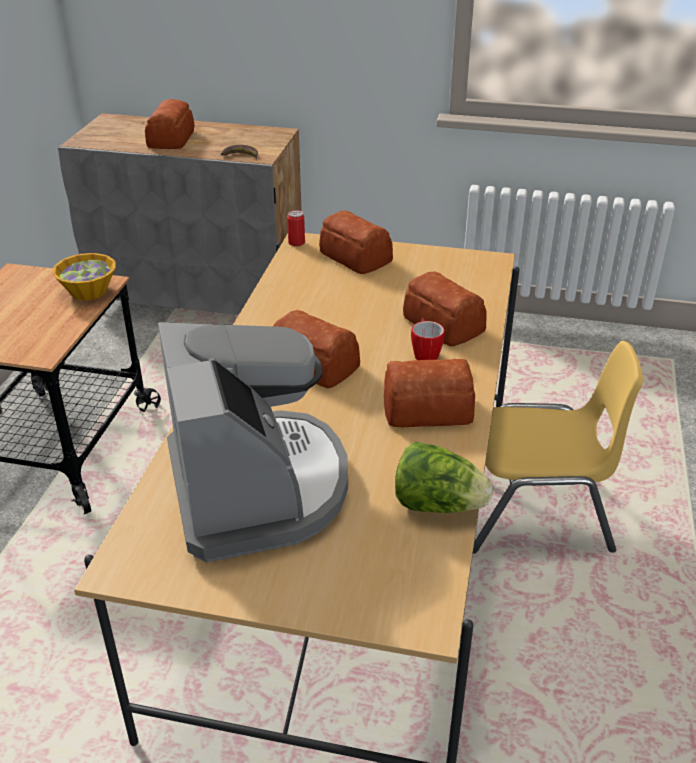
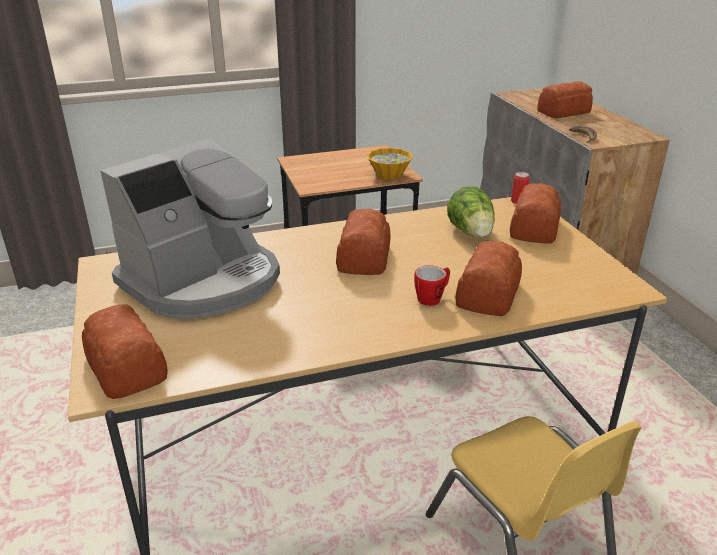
camera: 60 degrees right, 5 degrees down
(425, 408) = (355, 319): bread -> bread (128, 366)
(438, 505) = (235, 359): lettuce -> lettuce (471, 233)

